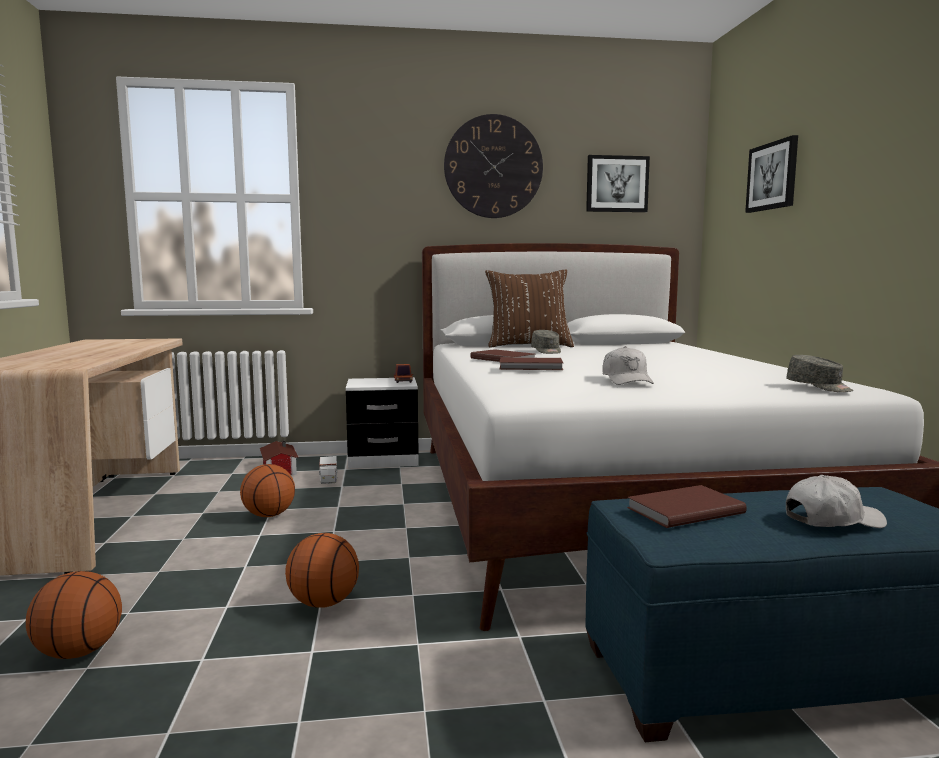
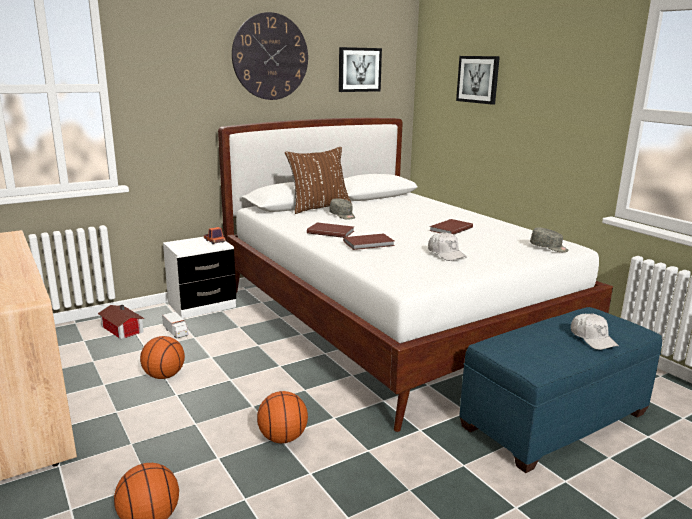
camera: 25 degrees left, 10 degrees up
(682, 510) = (523, 345): brown book -> brown book (450, 229)
(832, 520) = (592, 338): white cap -> white cap turned 105 degrees clockwise

